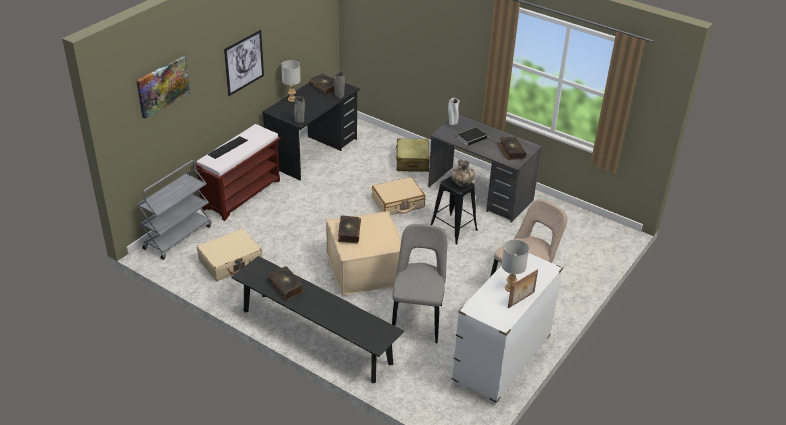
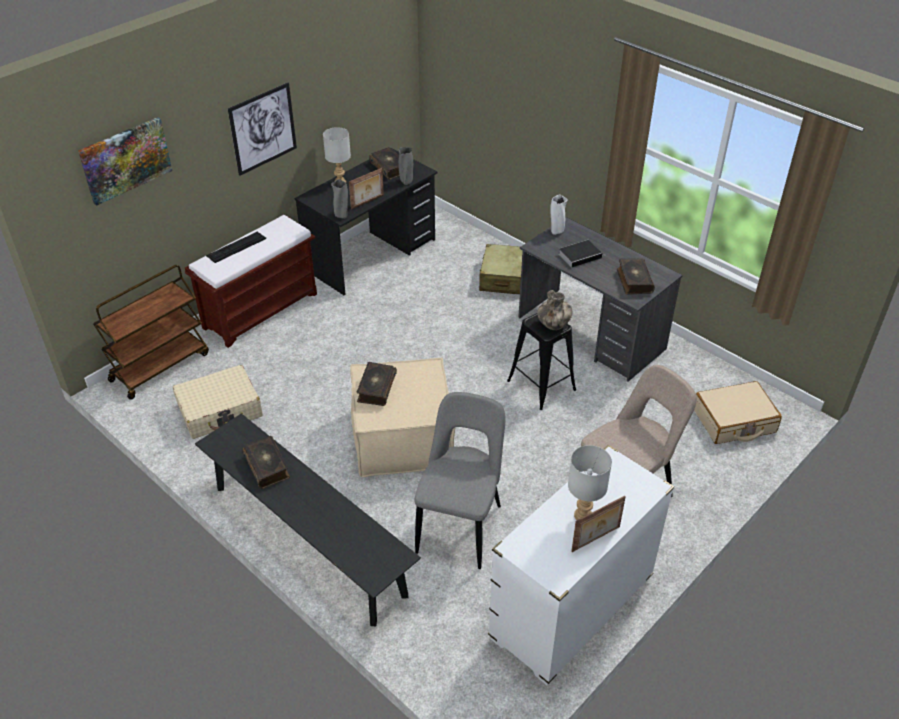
camera: 10 degrees right, 5 degrees up
(178, 236) = (160, 366): grey cart -> brown cart
(315, 111) = (367, 202): none -> picture frame
(398, 203) = (471, 339): beige suitcase -> beige suitcase (734, 421)

